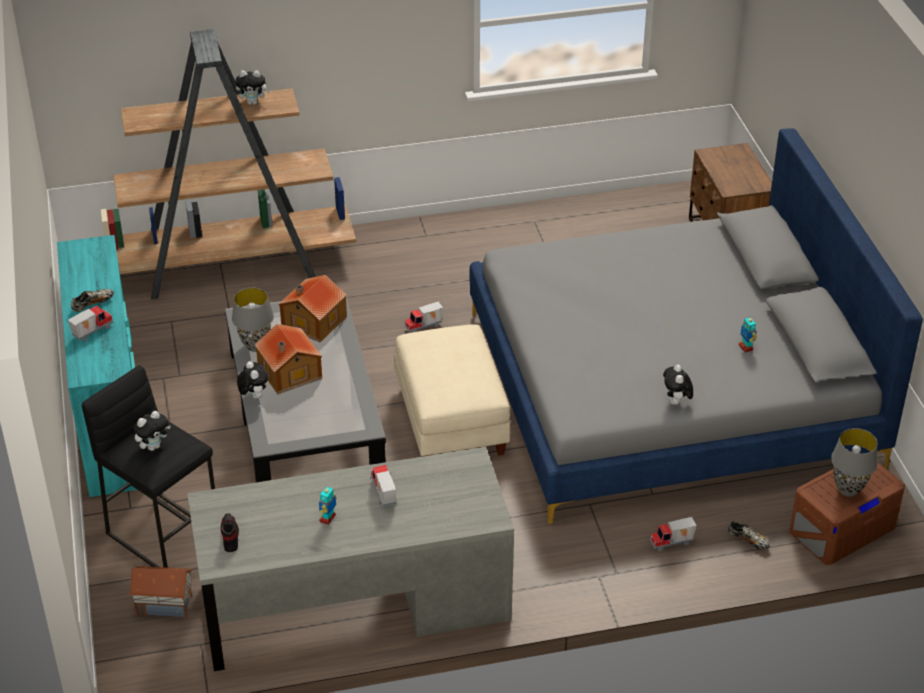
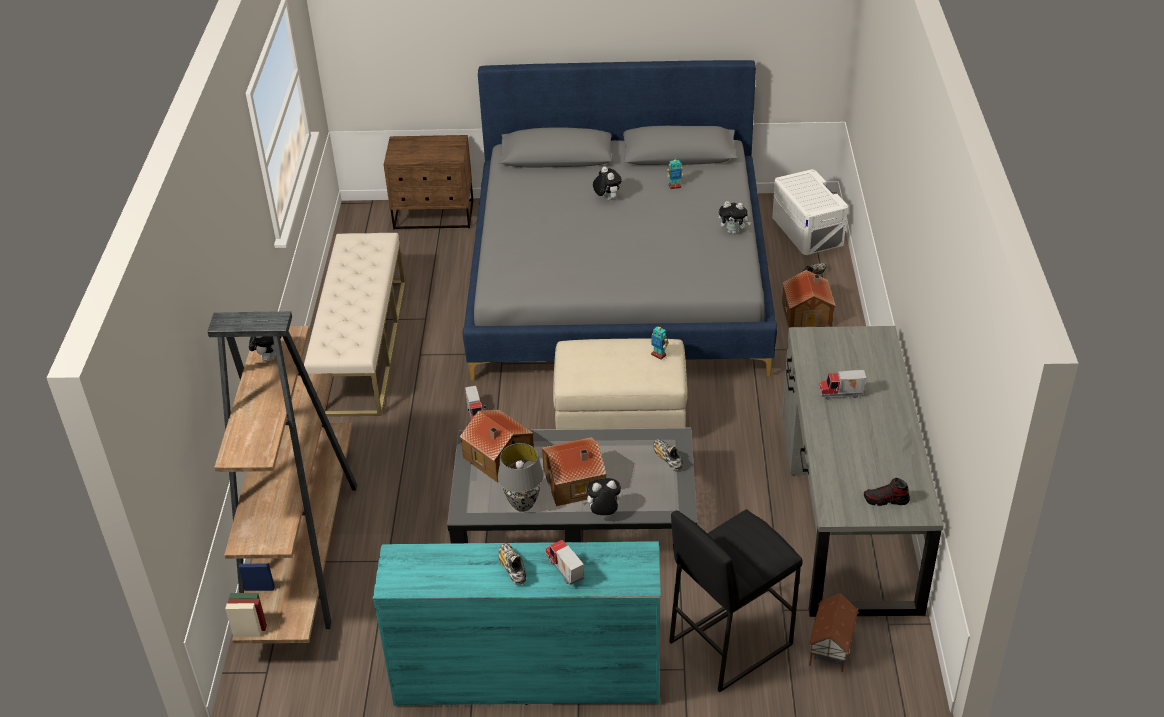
camera: 75 degrees left, 0 degrees up
(153, 446) = (745, 546): plush toy -> plush toy (607, 198)
(328, 518) = (869, 432): toy robot -> toy robot (658, 355)
(335, 426) = (667, 458): none -> shoe
(500, 239) = (361, 346): none -> beige bench
(672, 543) = (807, 314): toy truck -> toy house
(842, 528) = (807, 230): brown storage box -> white storage box
(848, 490) = (813, 193): grey table lamp -> none

